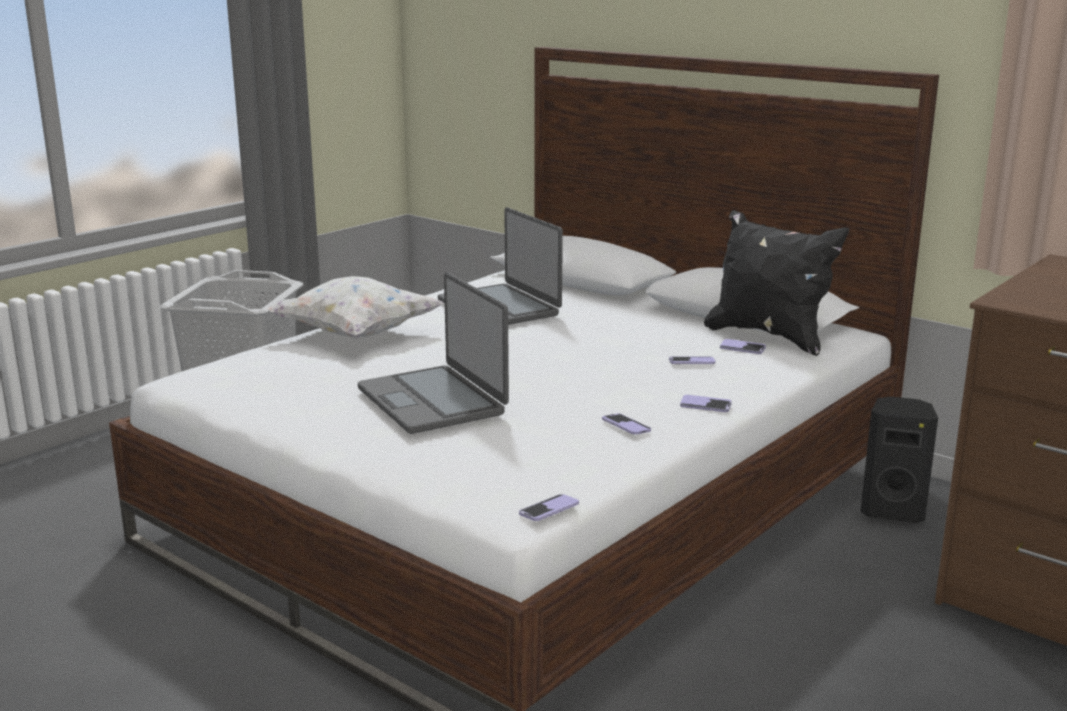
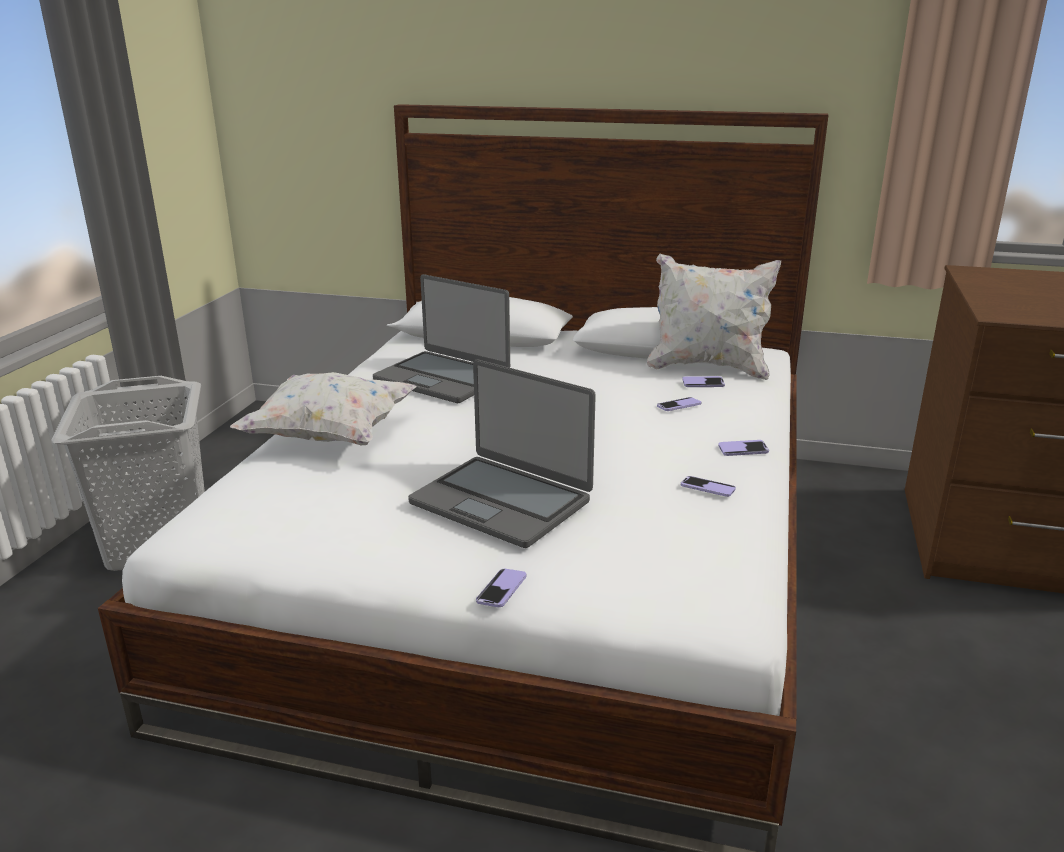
camera: 25 degrees left, 5 degrees up
(549, 509) = (753, 605): phone -> phone (501, 589)
(769, 336) = (707, 367): black pillow -> white pillow
(892, 511) = (818, 499): black speaker -> none

